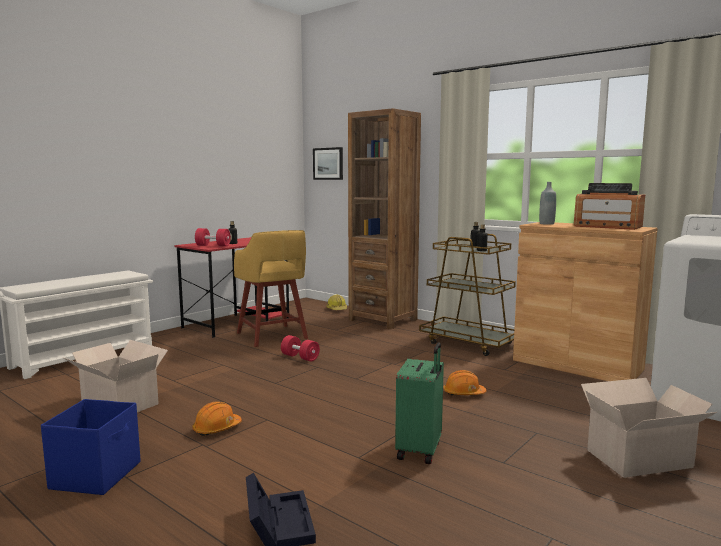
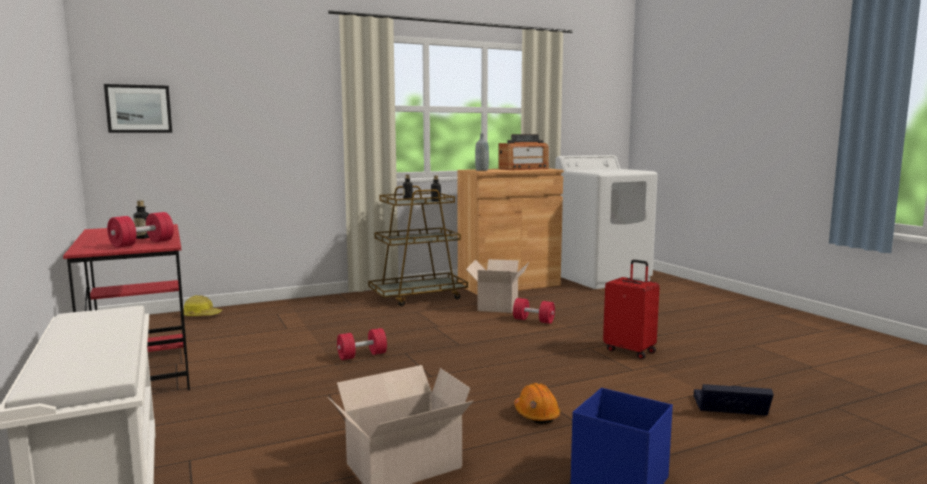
camera: 65 degrees left, 0 degrees up
(272, 336) = (254, 358): yellow stool -> none
(383, 320) = (290, 307): brown bookcase -> none
(420, 450) = (630, 351): green suitcase -> red suitcase
(463, 393) = (533, 320): orange hard hat -> red dumbbell
(642, 459) = (667, 309): cardboard box -> cardboard box (499, 304)

